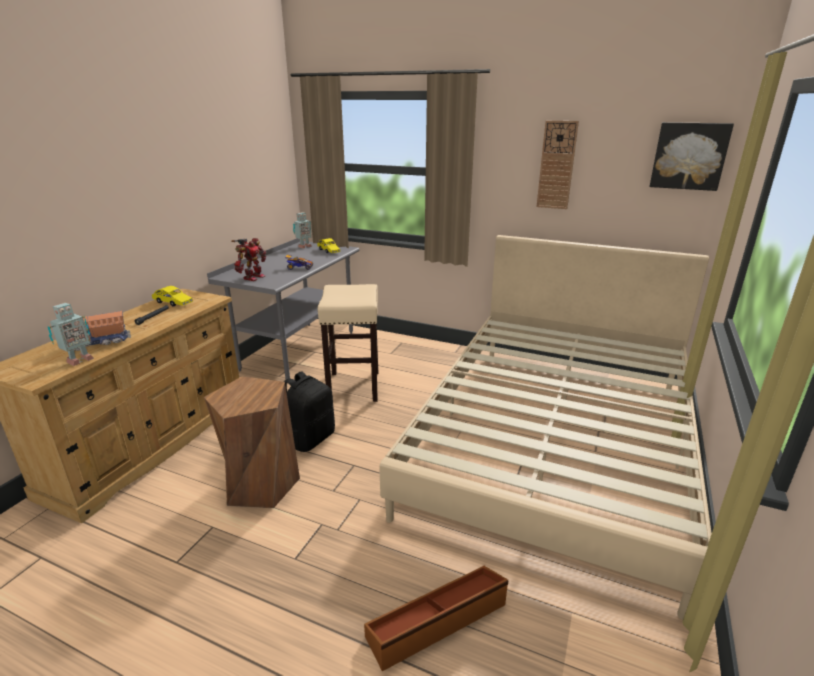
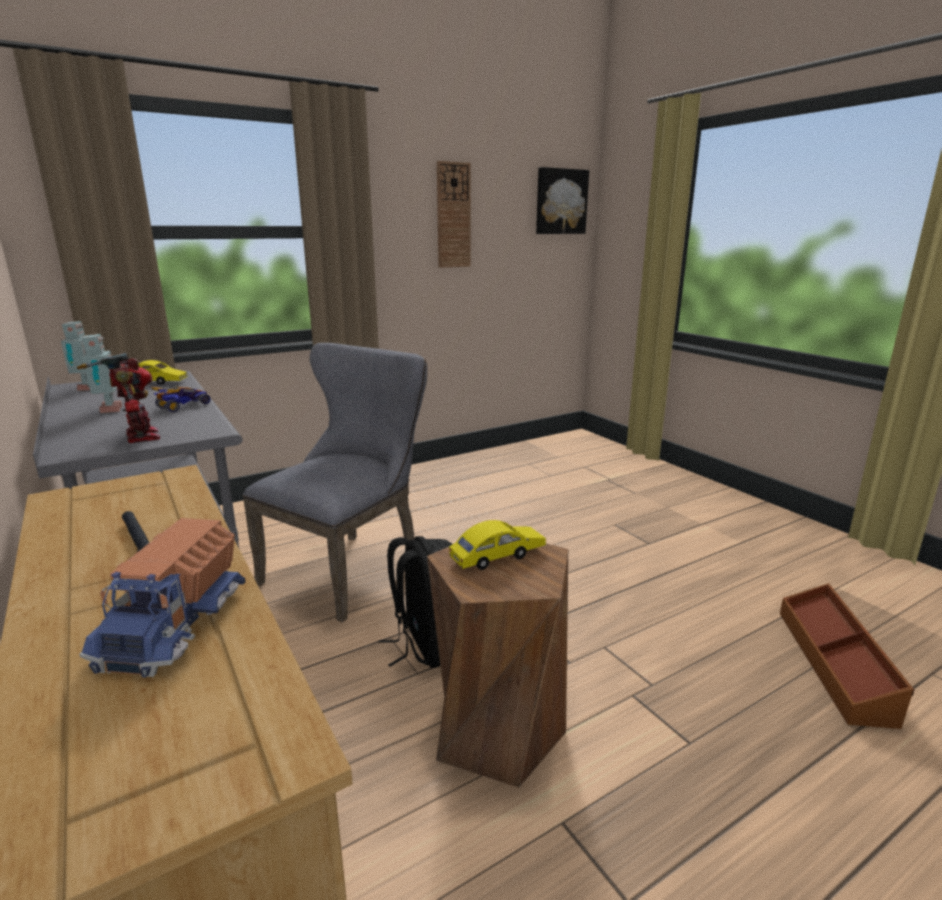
camera: 55 degrees left, 5 degrees down
(78, 360) = (245, 666): toy robot -> toy robot (108, 410)
(173, 303) = (99, 513): yellow toy car -> yellow toy car (498, 556)
(354, 387) = (350, 567): beige stool -> grey chair
(556, 441) = (604, 501): beige bed -> none

